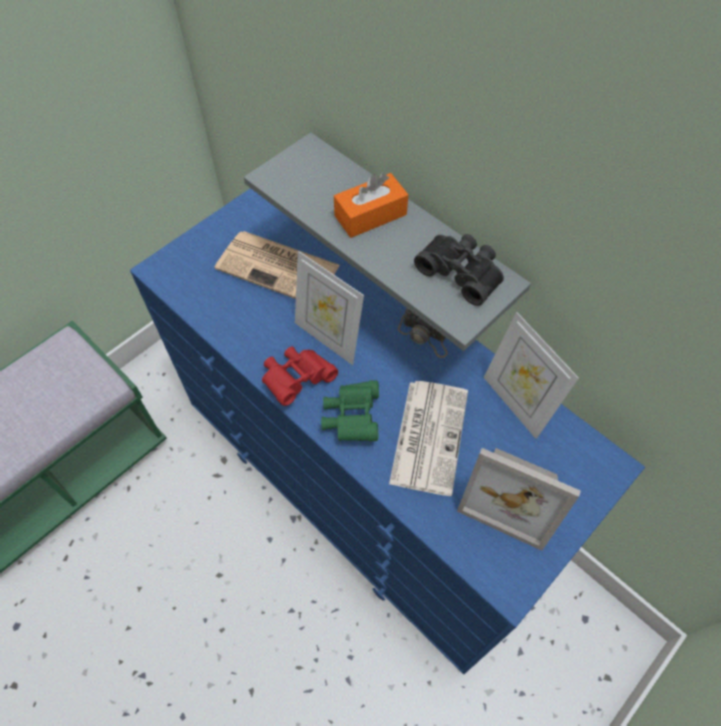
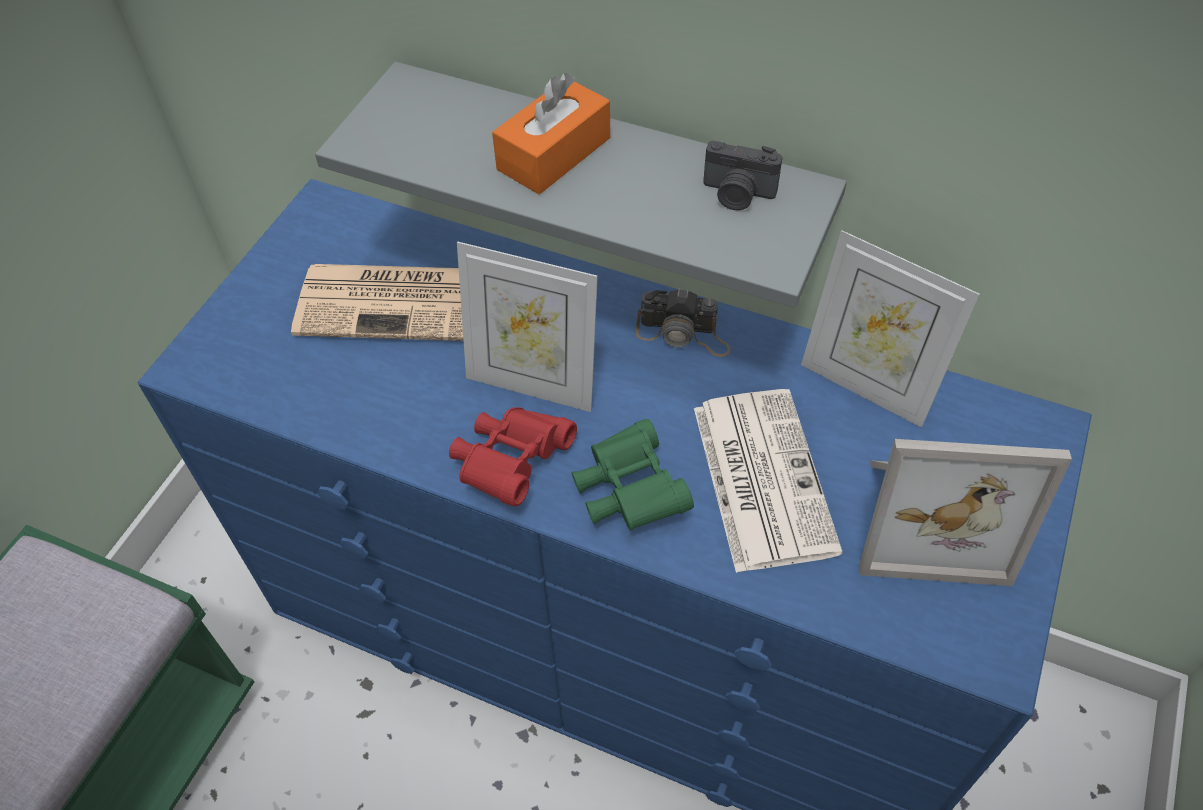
camera: 20 degrees left, 5 degrees down
(461, 272) = (737, 194): black binoculars -> camera

